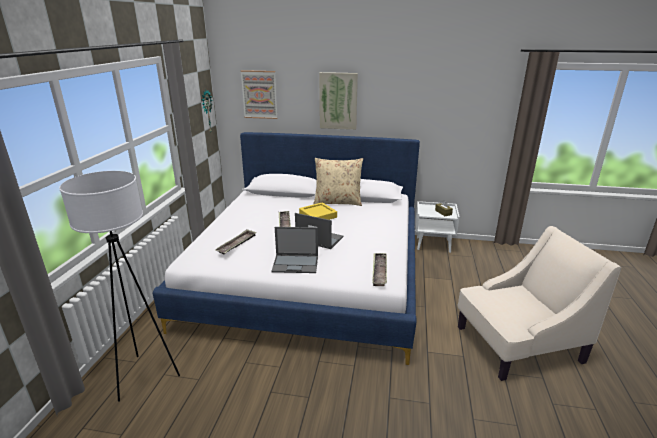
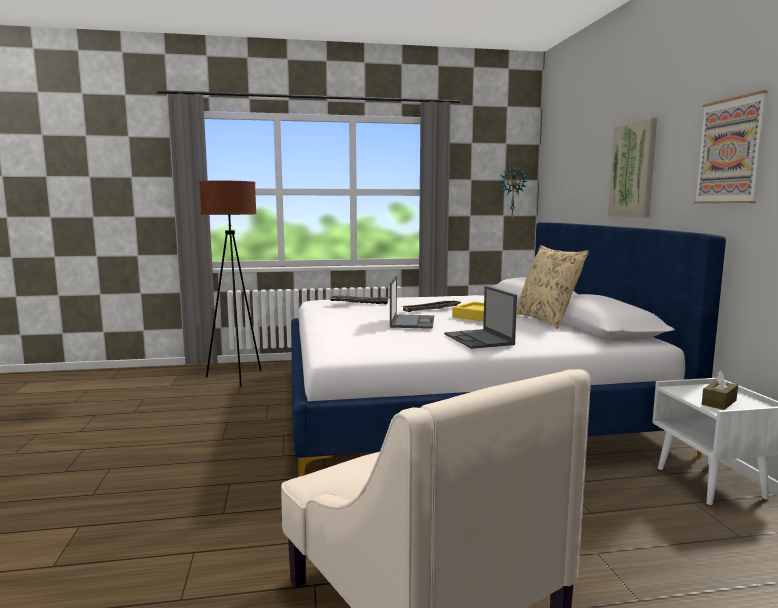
camera: 70 degrees right, 15 degrees down
(145, 376) = (237, 377): white floor lamp -> brown floor lamp
(259, 94) = (567, 171): picture -> picture (730, 151)
(296, 264) = (340, 322): laptop -> laptop (479, 339)
(379, 271) = (353, 348): tray -> none

